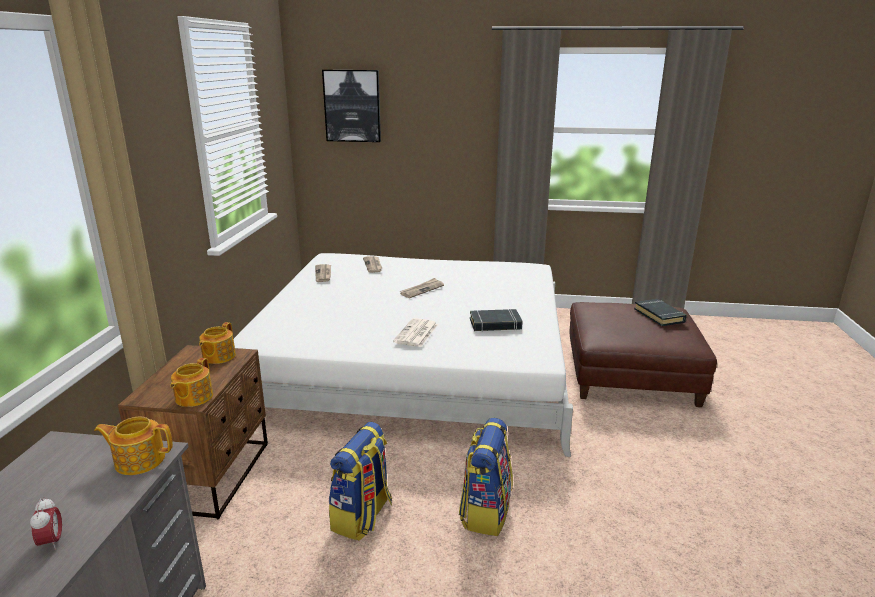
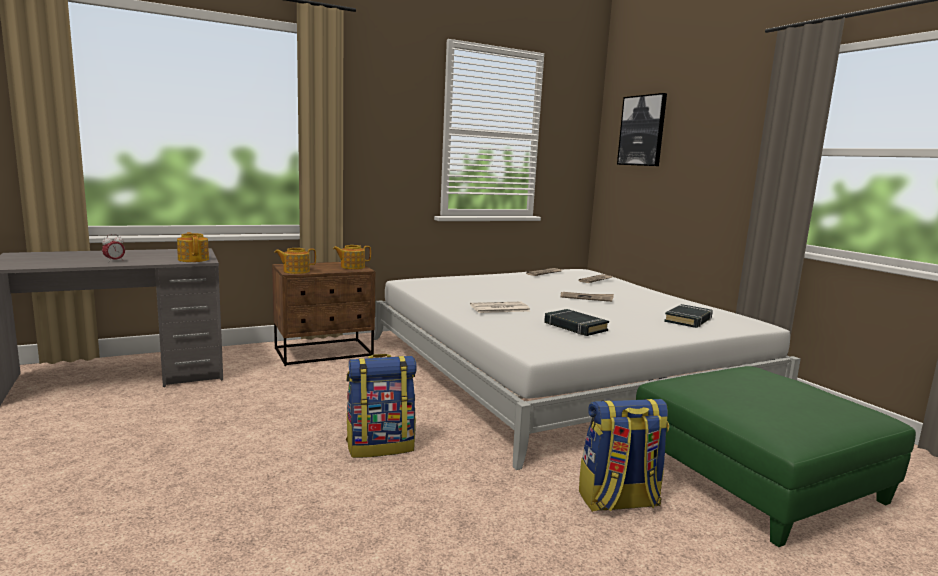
camera: 55 degrees right, 10 degrees down
(362, 517) = (326, 403): backpack -> backpack (618, 501)
(630, 374) = (755, 477): brown ottoman -> green ottoman
(659, 315) = (817, 403): black book -> black book (688, 320)

